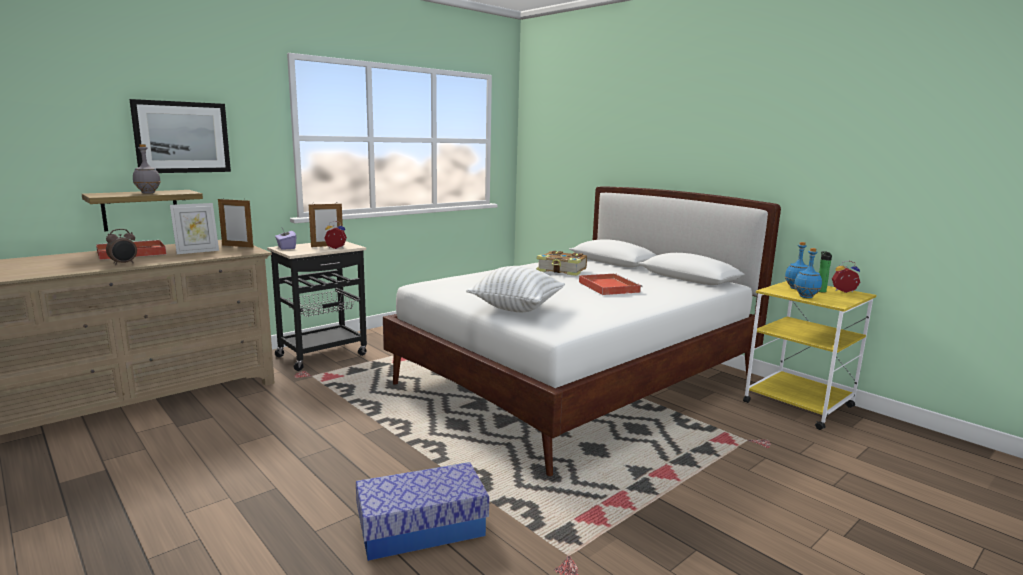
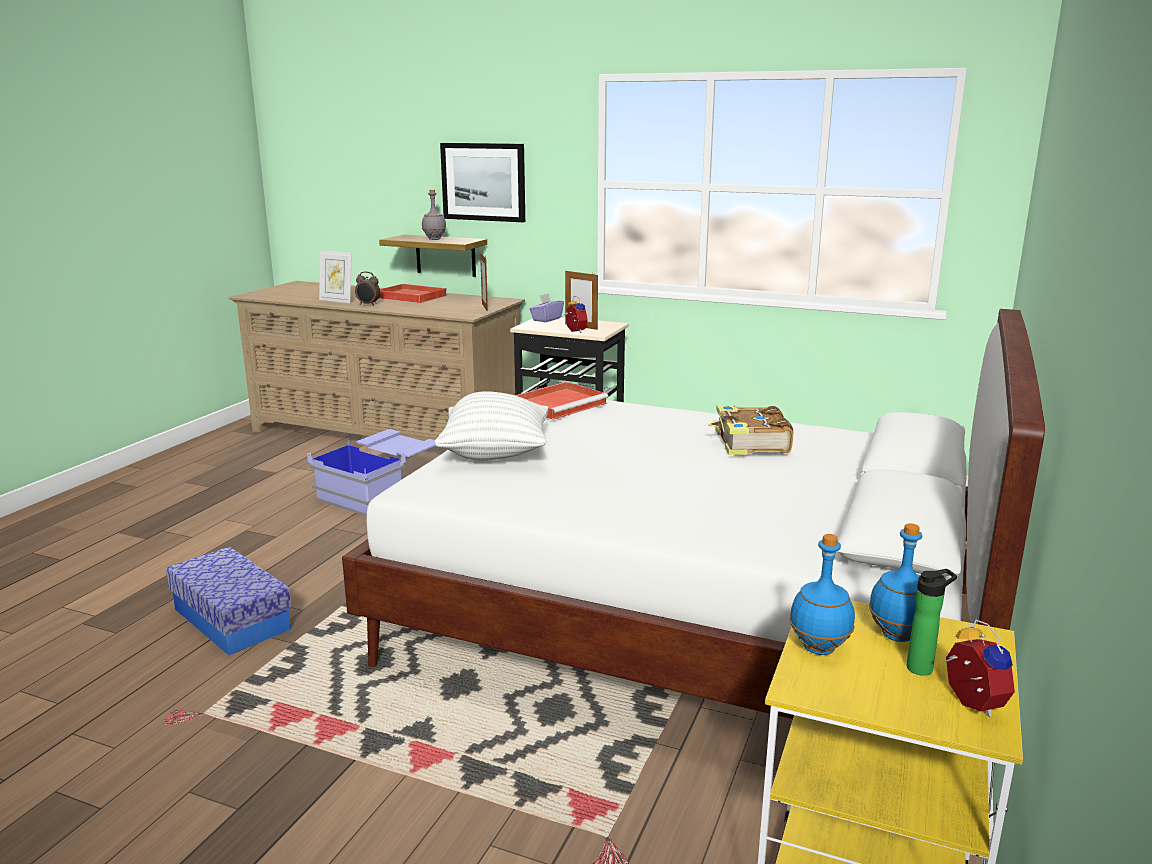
camera: 65 degrees right, 5 degrees up
(197, 251) = (442, 305): picture frame -> picture frame (337, 300)
(256, 426) = (380, 491): none -> blue storage box
(608, 287) = (693, 483): red tray -> red tray (560, 404)

